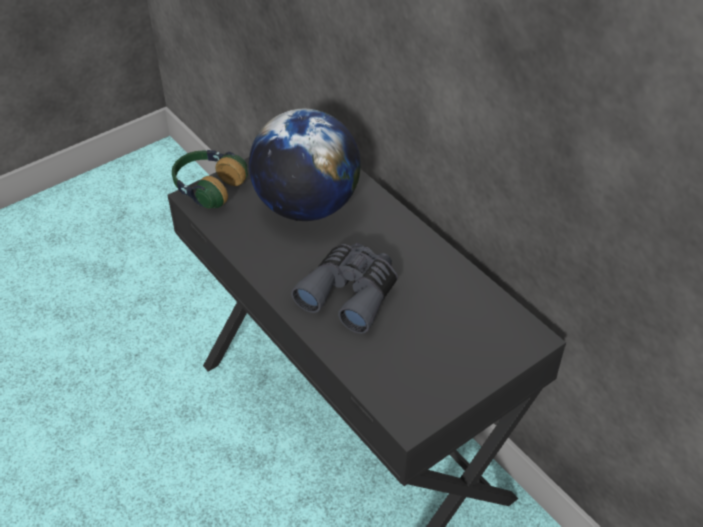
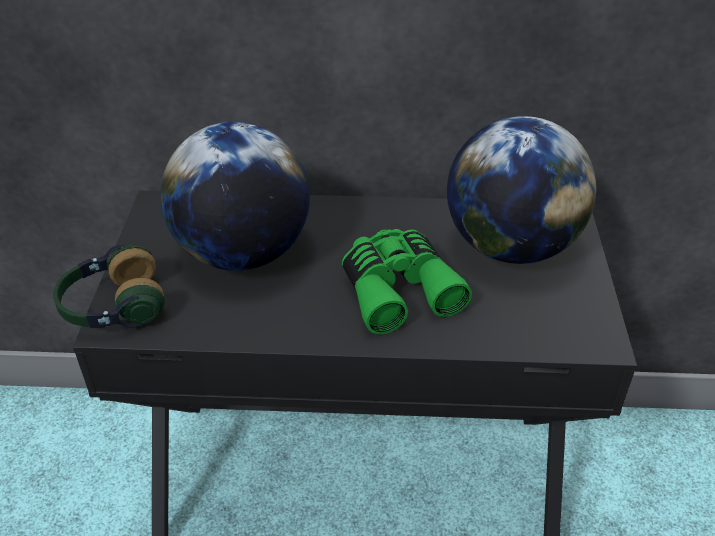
camera: 50 degrees left, 5 degrees down
(350, 293) = (398, 289): grey binoculars -> green binoculars
(457, 324) = (510, 246): none -> globe

